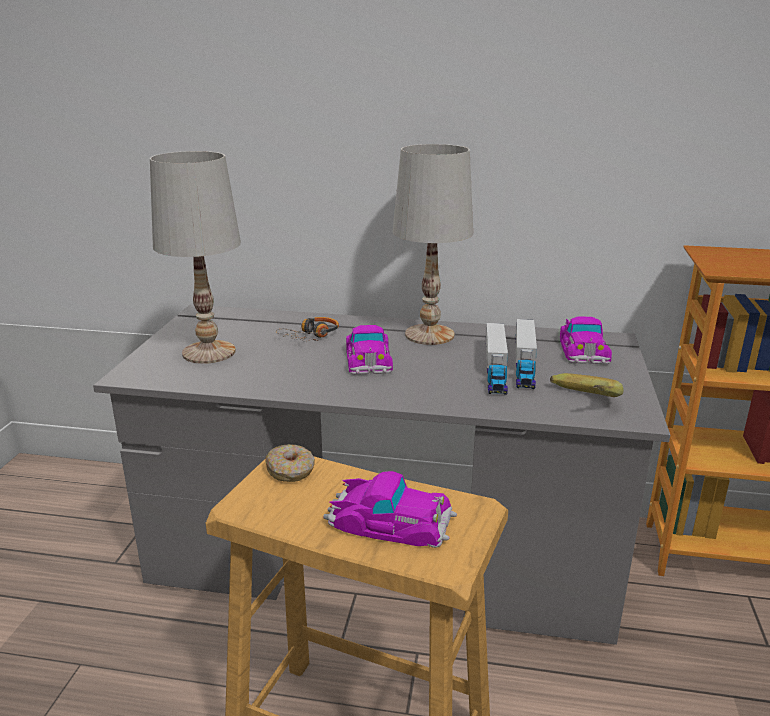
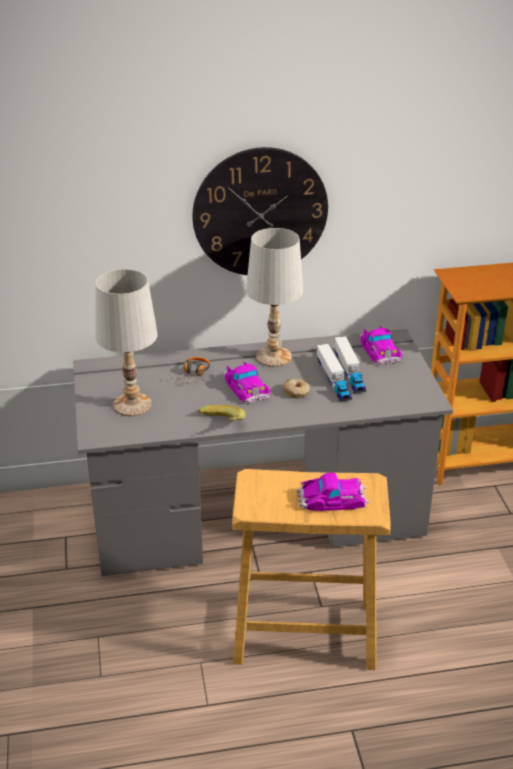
camera: 20 degrees left, 10 degrees up
(291, 470) = (258, 482): donut -> donut (296, 392)
(430, 126) = (260, 212): none -> wall clock
(581, 403) = (396, 397): banana -> banana (221, 425)

